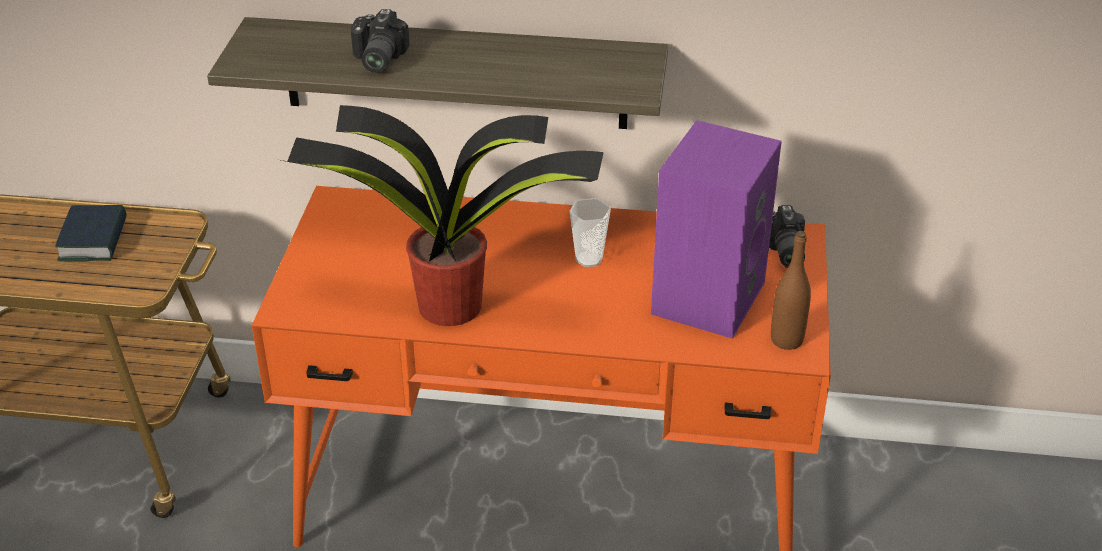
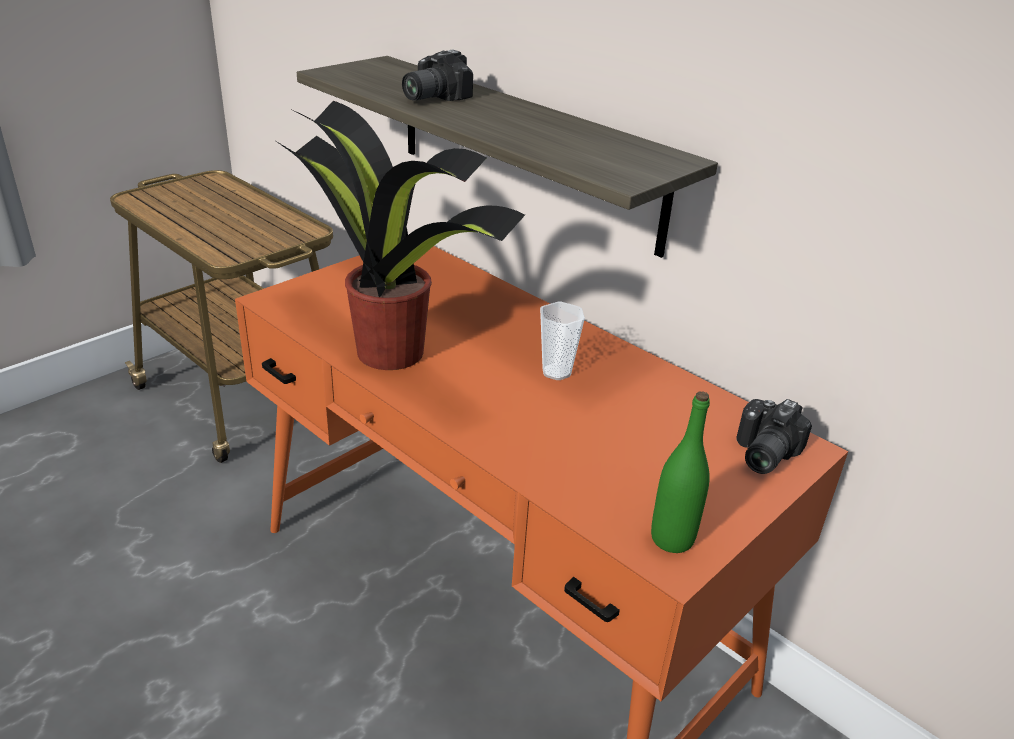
camera: 35 degrees right, 5 degrees down
(94, 240) = (246, 219): book -> none
(707, 296) = (633, 454): purple speaker -> none
(786, 340) = (672, 539): brown bottle -> green bottle

